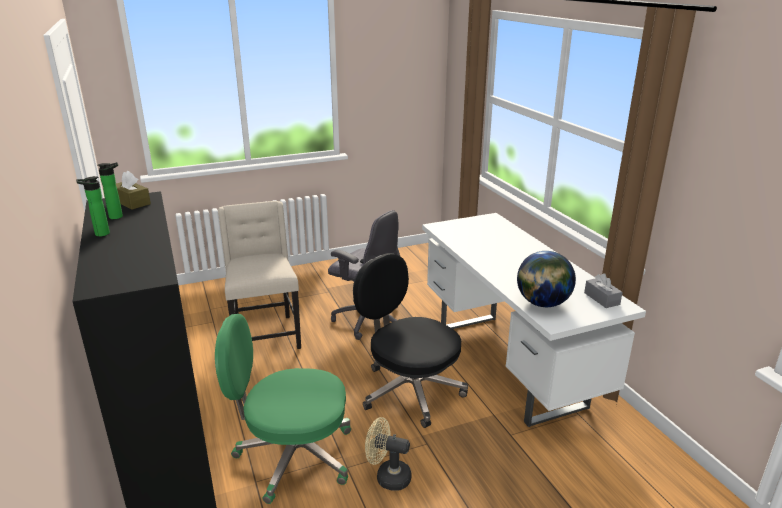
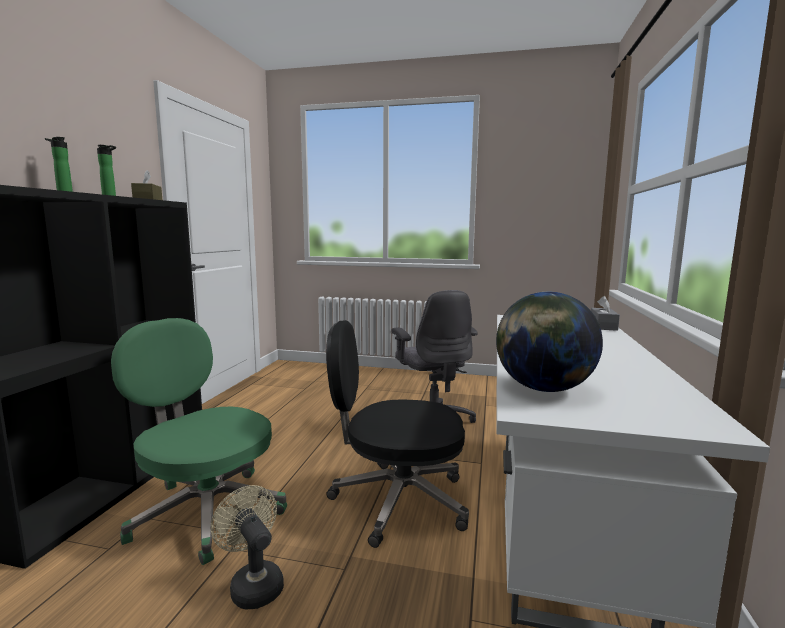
camera: 35 degrees right, 15 degrees down
(265, 335) = (328, 408): beige chair -> none
(409, 390) = (397, 500): black office chair -> black office chair turned 75 degrees counterclockwise
(601, 298) = (672, 408): grey tissue box -> grey tissue box (603, 326)

